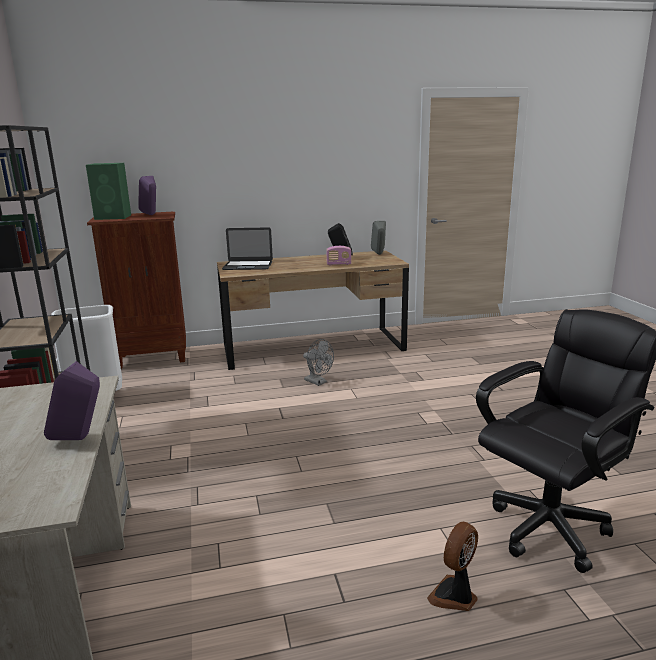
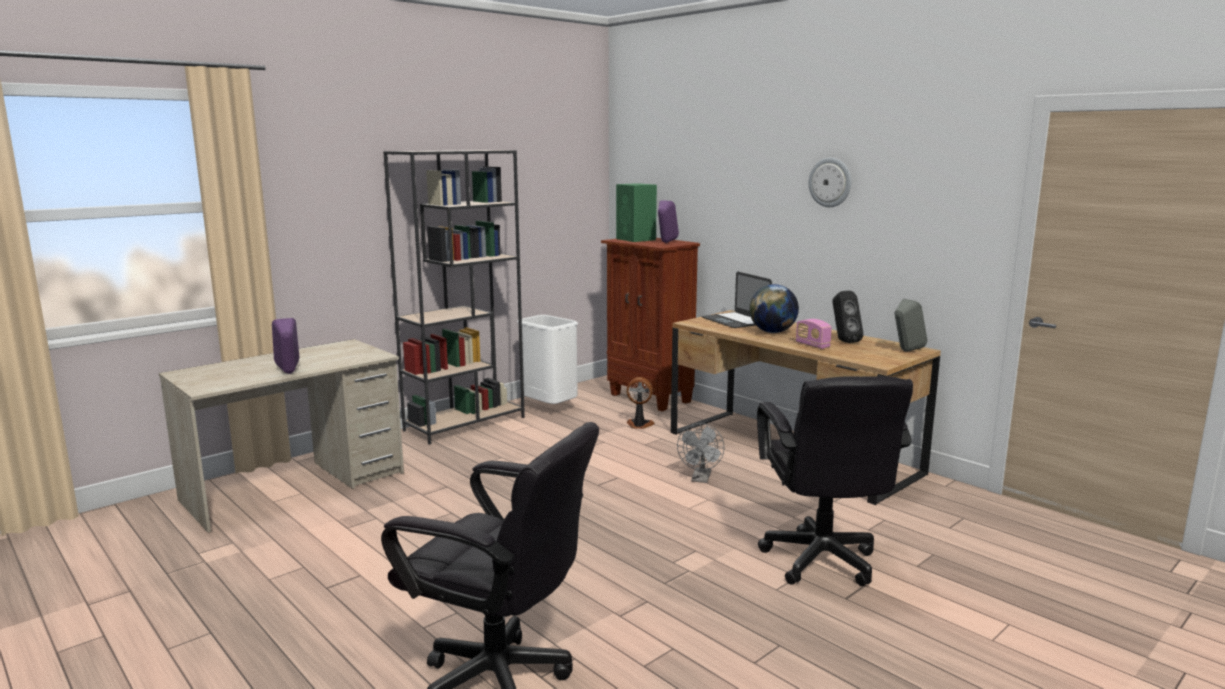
camera: 60 degrees right, 5 degrees down
(292, 149) = (830, 182): none -> wall clock
(294, 265) = (772, 332): none -> globe
(454, 596) = (353, 639): fan -> fan (639, 425)
(463, 383) = (823, 564): none -> black office chair

